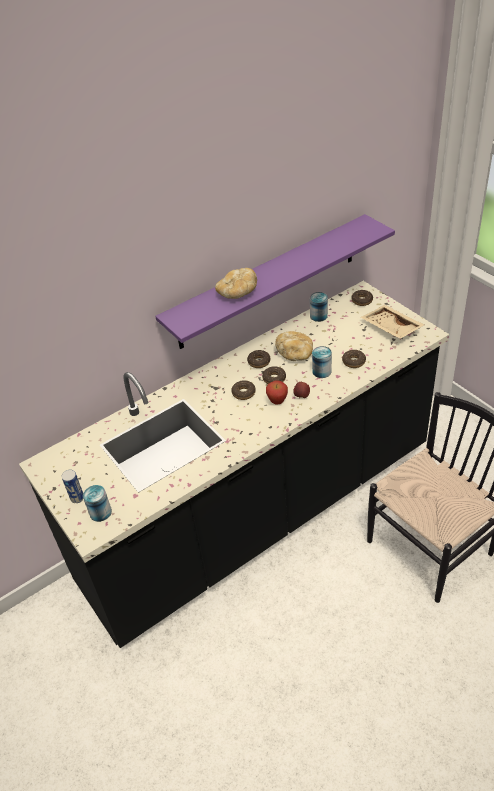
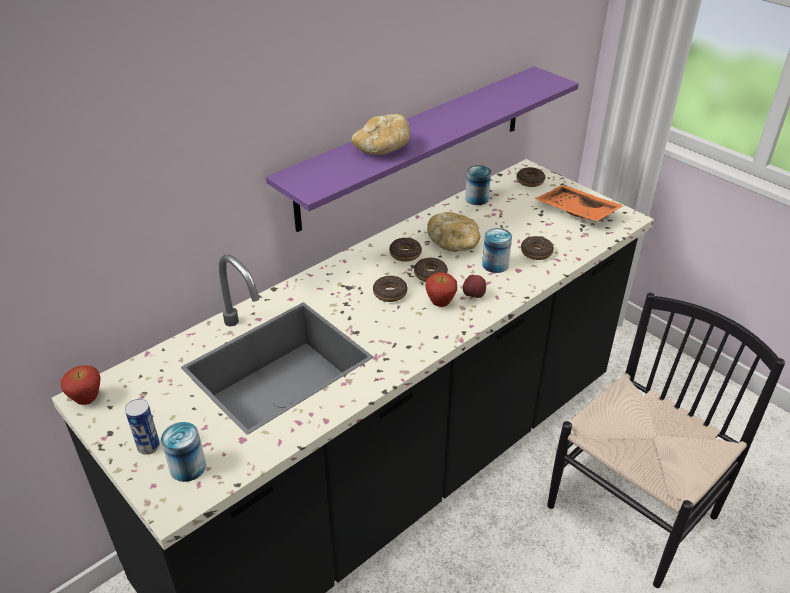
camera: 10 degrees left, 5 degrees down
(40, 466) = (87, 400): none -> apple
(390, 328) = (575, 212): beige tray -> orange tray

